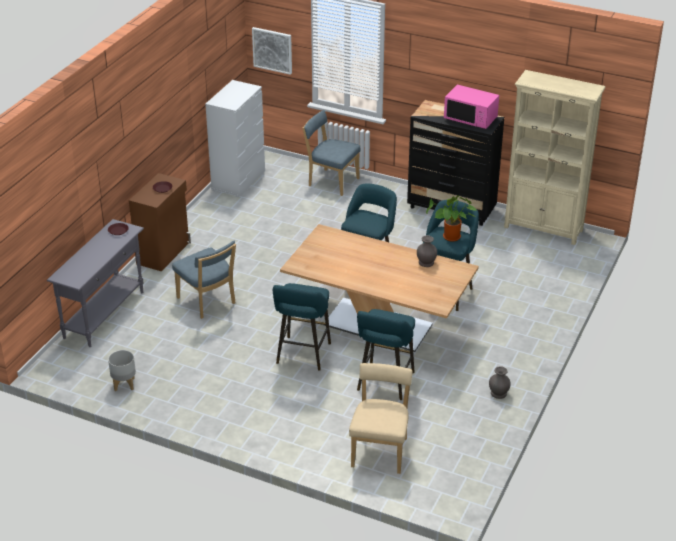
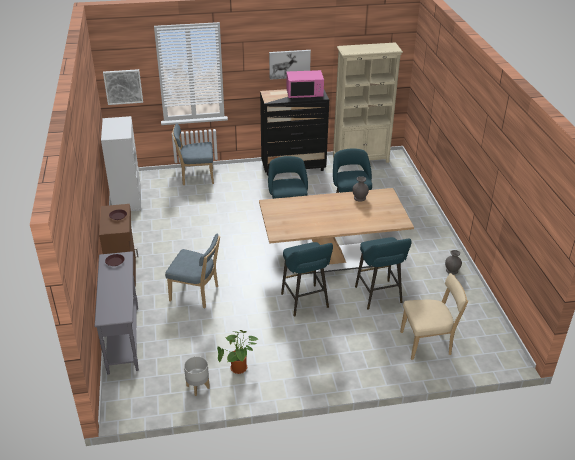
camera: 35 degrees left, 0 degrees up
(380, 450) = (428, 343): beige chair -> beige chair turned 105 degrees clockwise
(451, 238) = (355, 177): potted plant -> potted plant (239, 370)
(465, 76) = (289, 64): none -> picture

